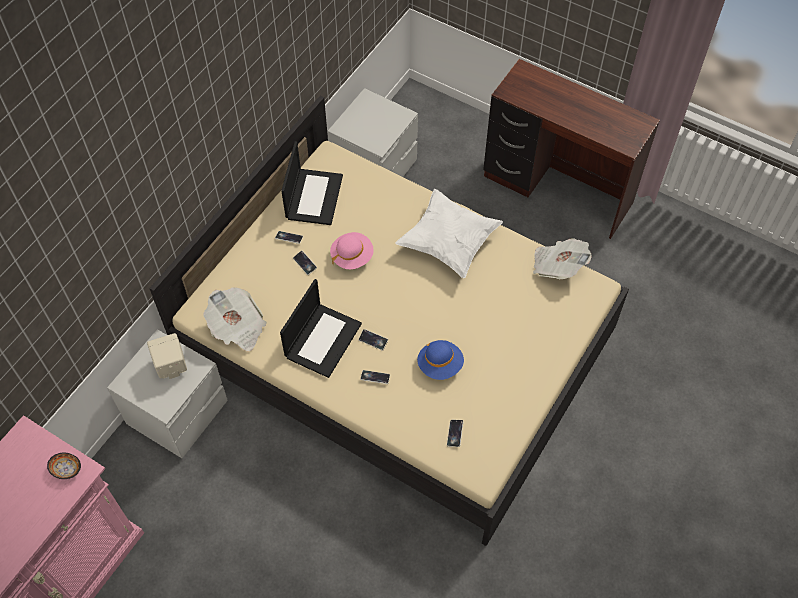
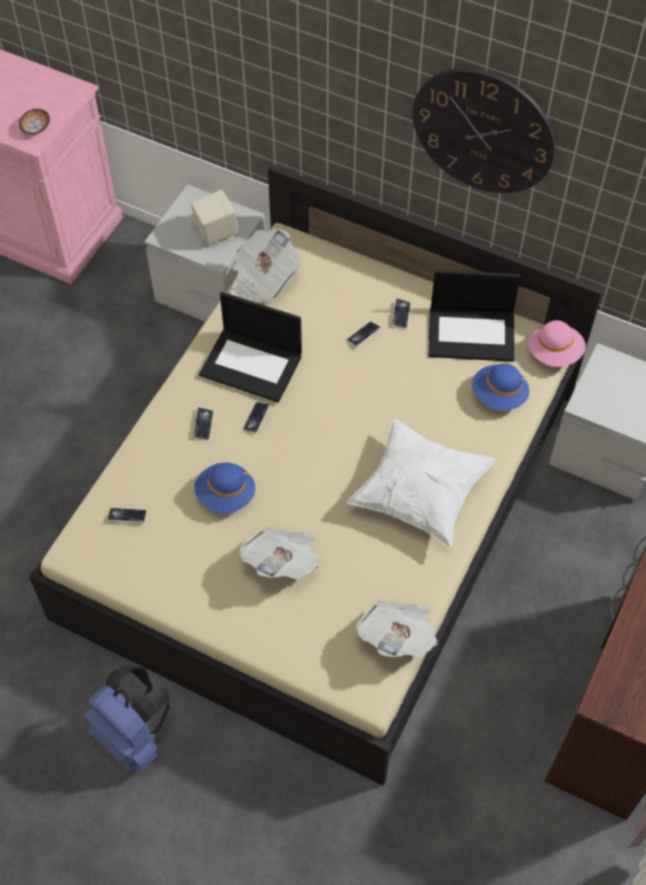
camera: 85 degrees right, 0 degrees up
(238, 89) = (483, 131): none -> wall clock
(352, 256) = (381, 384): pink hat -> pink hat (554, 353)
(370, 188) = (499, 395): none -> blue hat
(499, 330) = (283, 561): none -> newspaper
(583, 482) = (134, 736): none -> blue backpack

